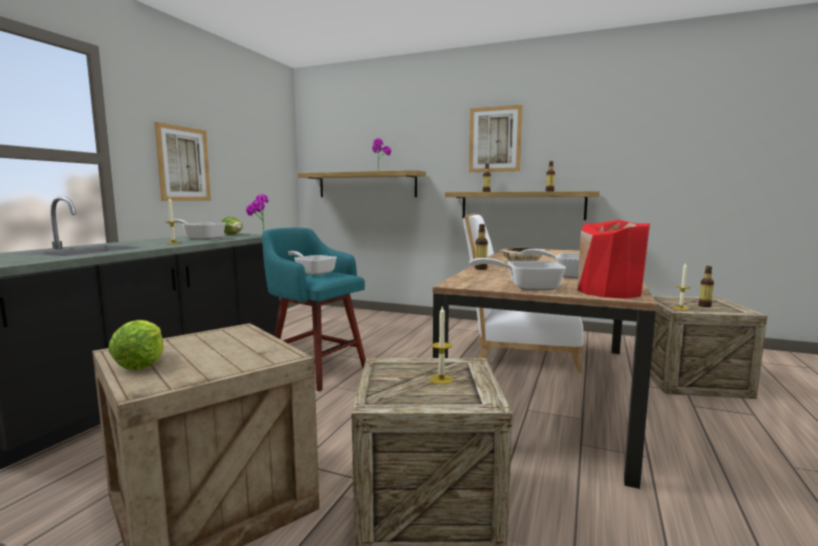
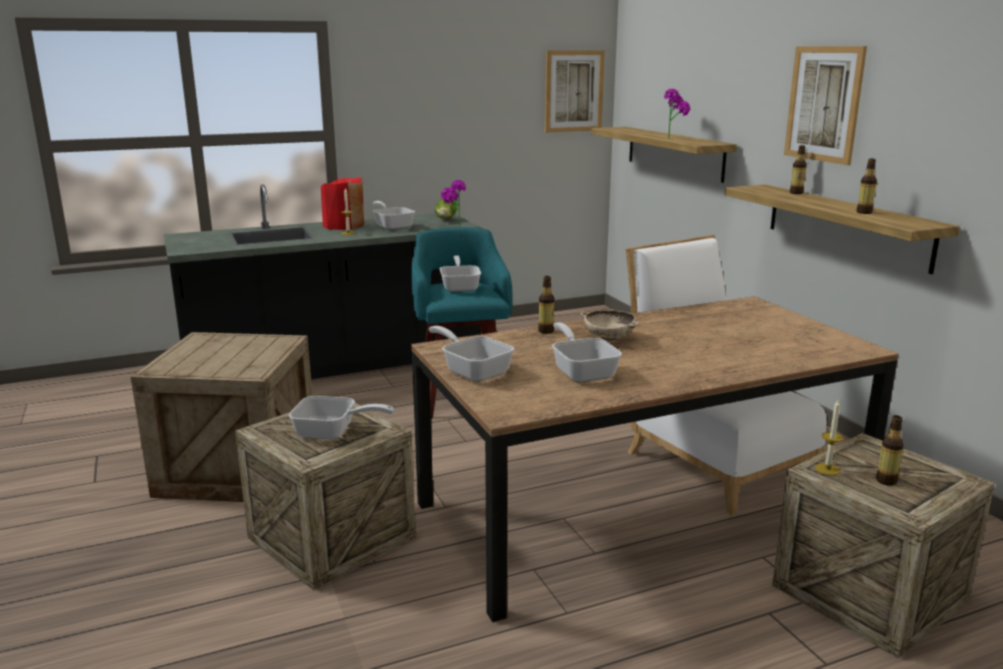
camera: 45 degrees right, 10 degrees up
(142, 363) = (188, 351): lettuce -> none
(183, 164) = (421, 130): picture -> picture (574, 91)
(441, 379) = (332, 432): candle -> frying pan
(609, 291) = (518, 402): red vase -> red vase (344, 225)

